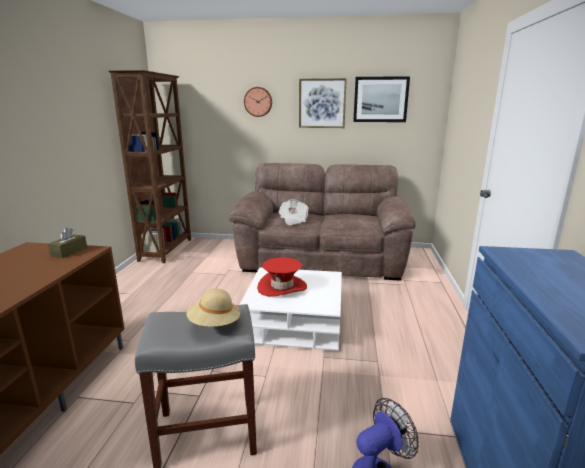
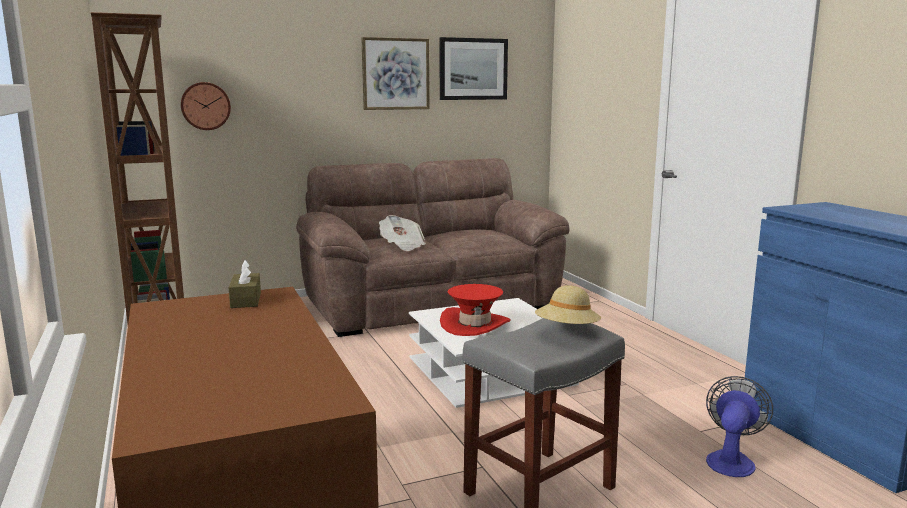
camera: 30 degrees left, 5 degrees down
(258, 102) = (298, 71): wall clock -> wall clock (205, 106)

